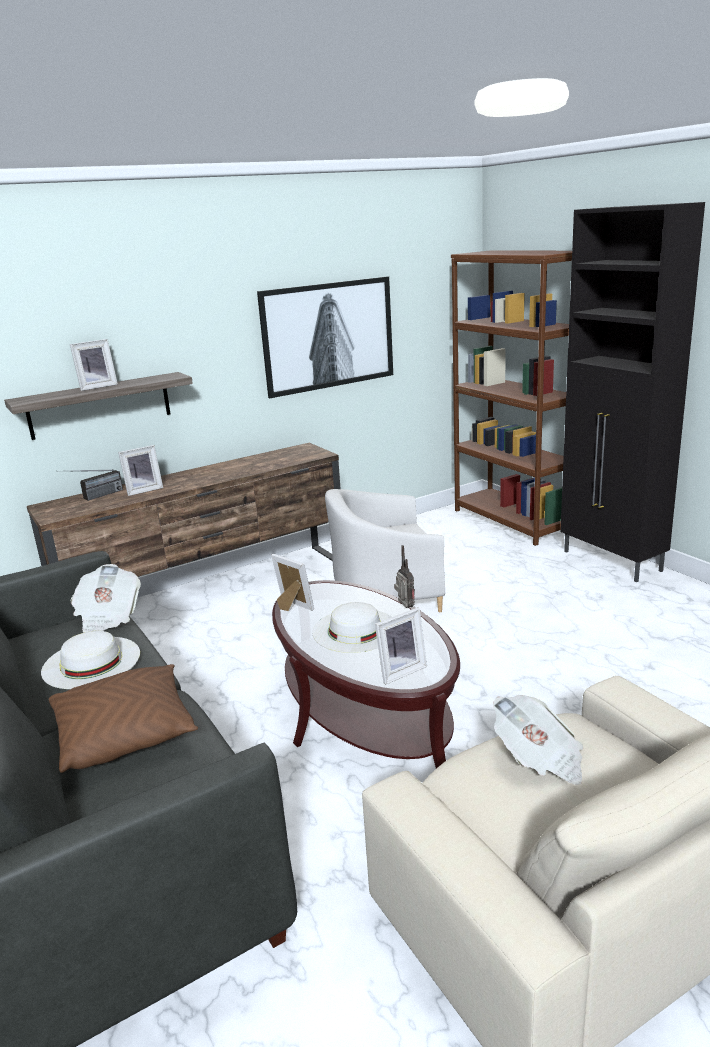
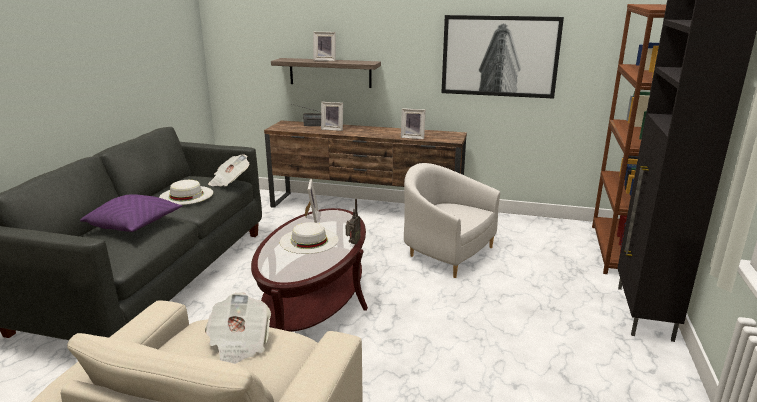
camera: 45 degrees right, 0 degrees up
(125, 733) = (135, 224): brown pillow -> purple pillow
(400, 670) = (280, 267): picture frame -> picture frame (413, 137)

